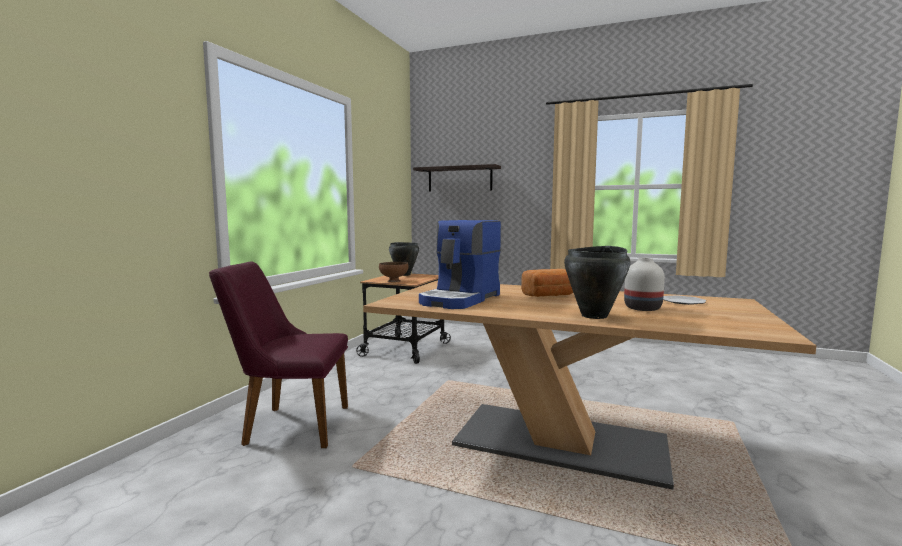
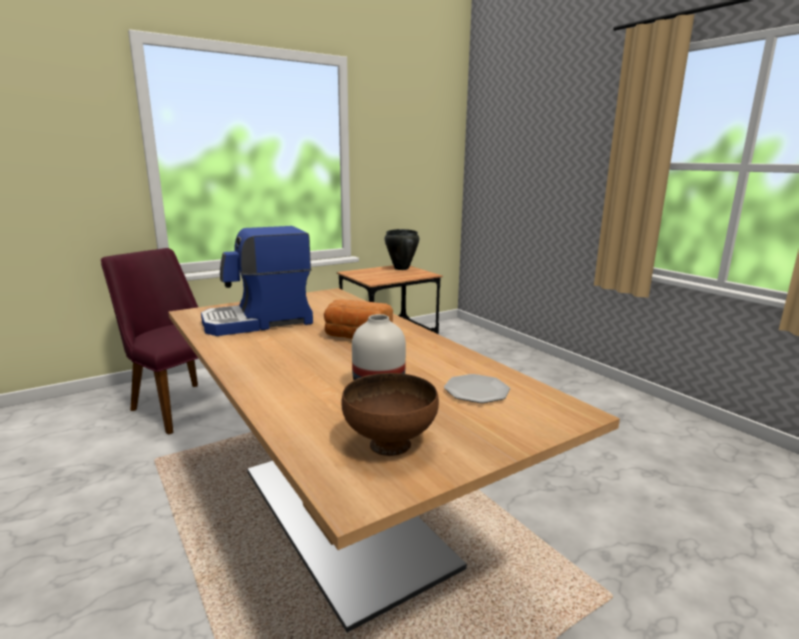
camera: 35 degrees right, 10 degrees up
(394, 281) = (366, 276): brown bowl -> brown bowl (390, 443)
(459, 179) = (510, 148): shelf -> none
(595, 316) = (284, 382): black cooking pot -> none

